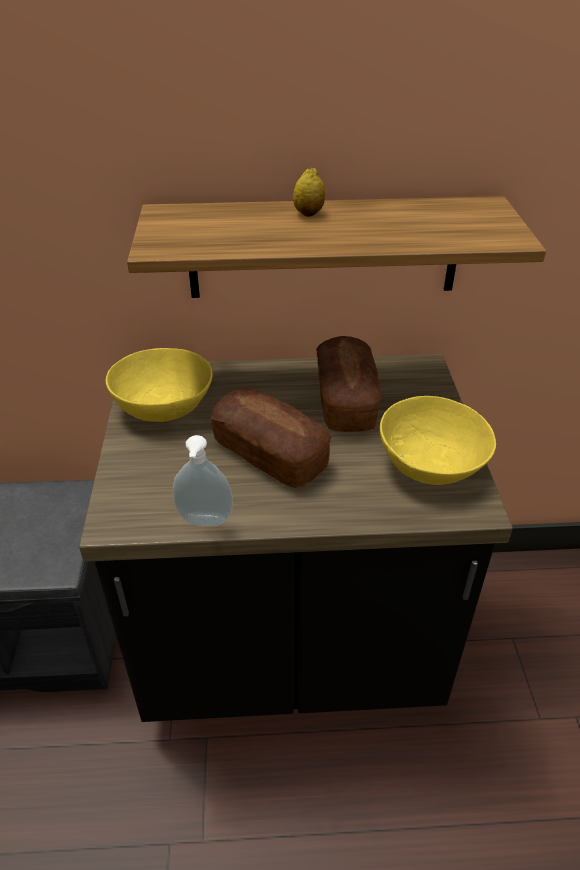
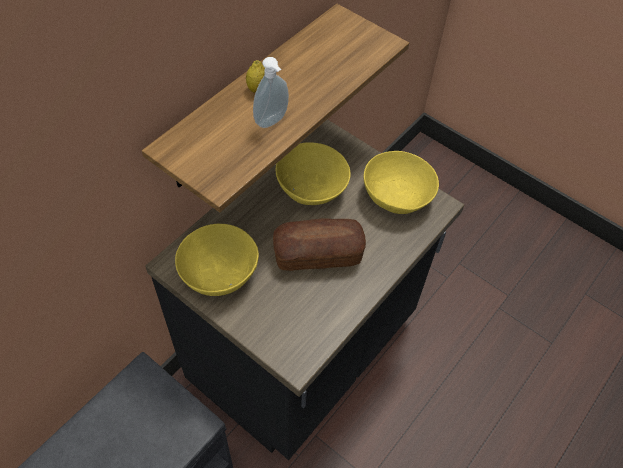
camera: 50 degrees left, 15 degrees up
(204, 522) = (340, 321): soap dispenser -> soap dispenser (272, 122)
(345, 400) = (312, 188): bread -> yellow bowl

